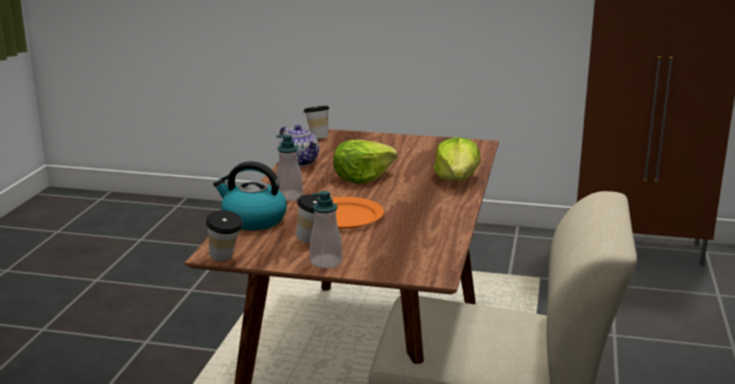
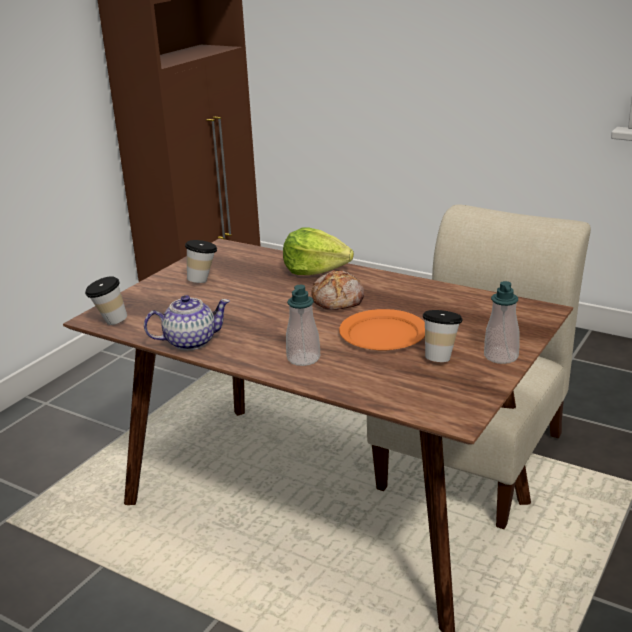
camera: 70 degrees left, 5 degrees up
(225, 259) = (474, 412): cup -> cup (203, 280)
(253, 220) = (366, 387): kettle -> none
(362, 178) = (274, 312): lettuce -> none
(401, 195) = (339, 300): none -> bread

